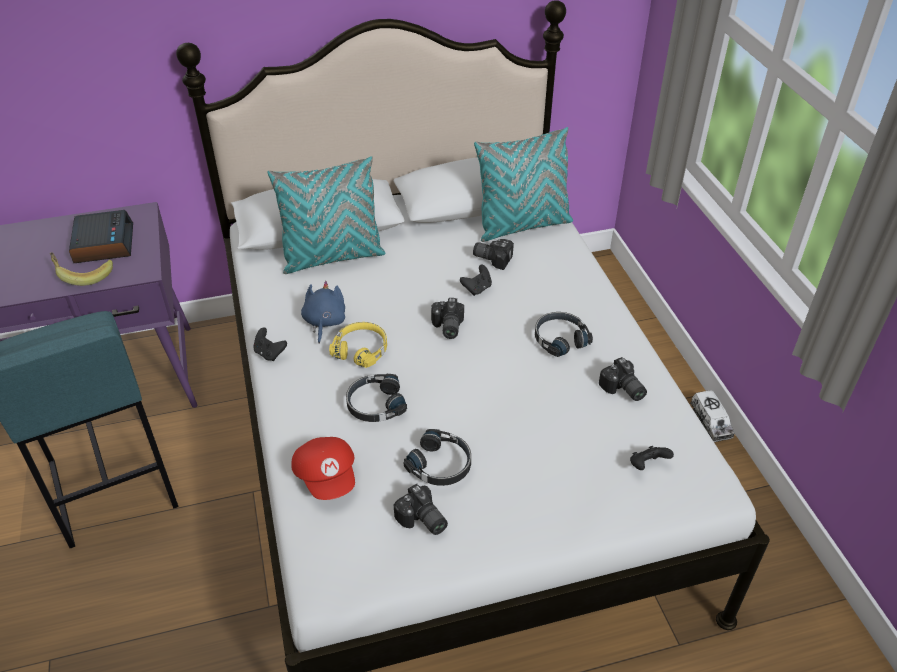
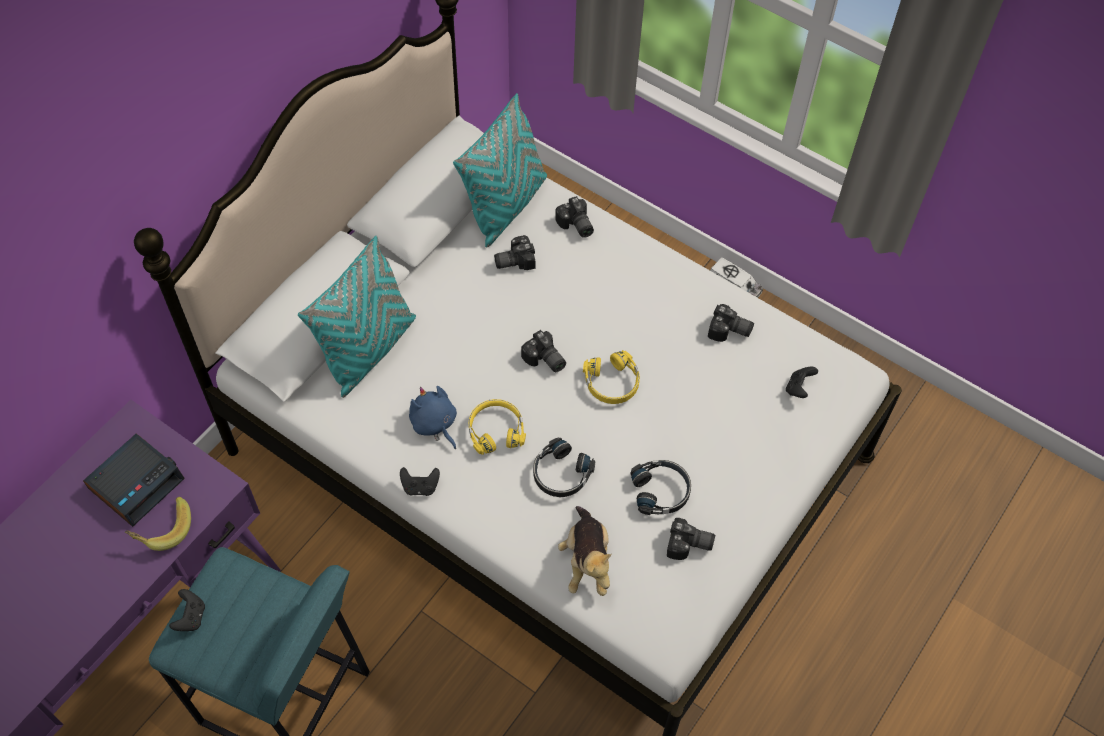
camera: 40 degrees left, 15 degrees up
(103, 243) = (136, 483): alarm clock -> alarm clock turned 90 degrees clockwise
(327, 477) = (586, 561): red cap -> plush toy
(477, 289) = (531, 303): black game controller -> black game controller (191, 617)
(483, 369) = (612, 383): none -> yellow headphones
(559, 339) = (643, 312): black headphones -> none
(563, 260) = (575, 226): none -> camera

